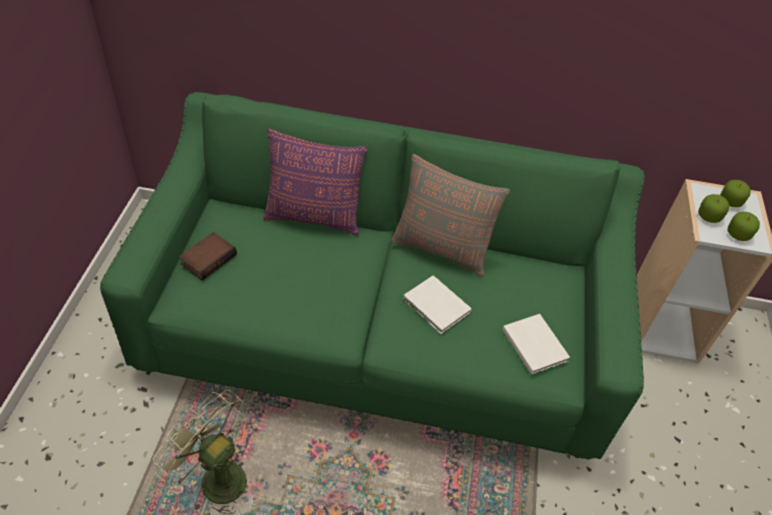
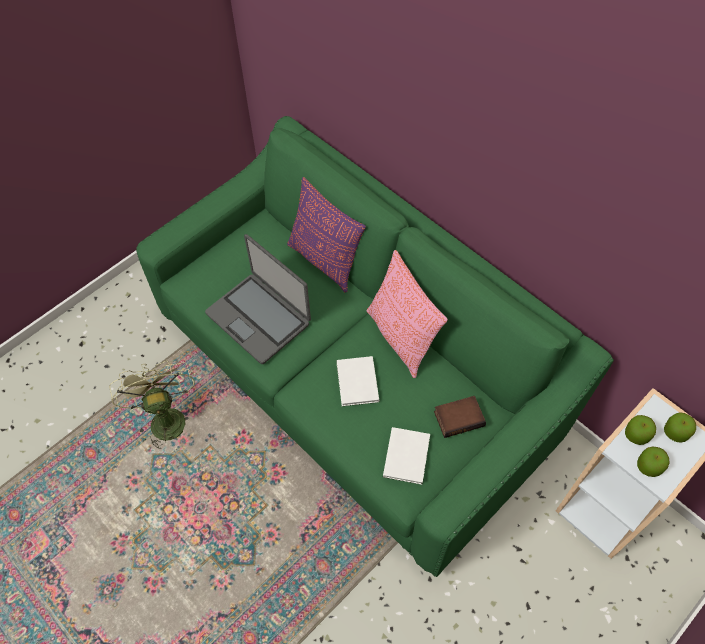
camera: 40 degrees right, 10 degrees up
(208, 258) = (225, 258): book -> book (459, 417)
(291, 296) = (259, 318): none -> laptop
(441, 250) = (401, 338): grey pillow -> pink pillow

